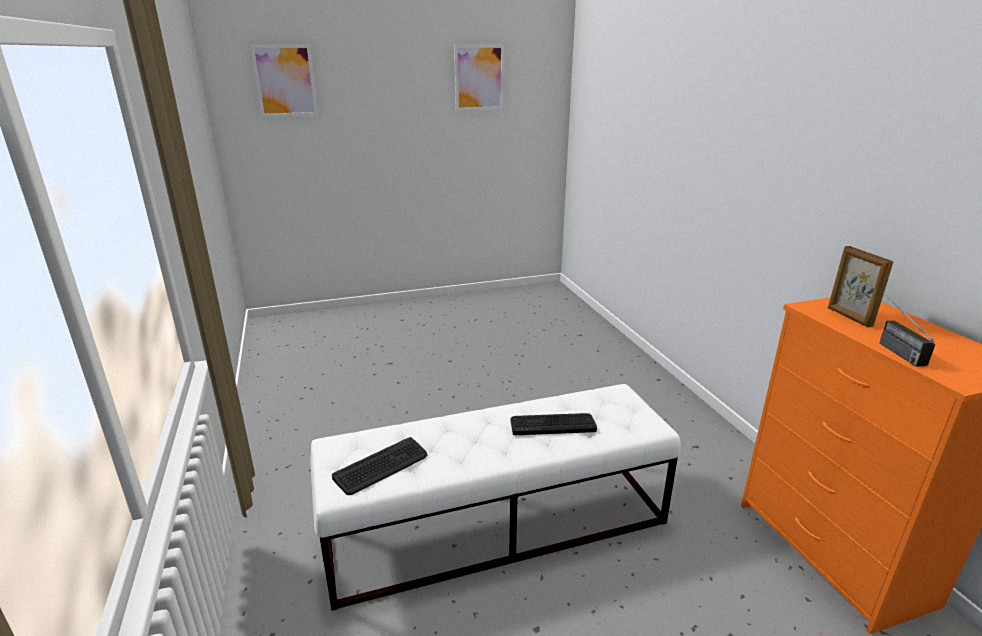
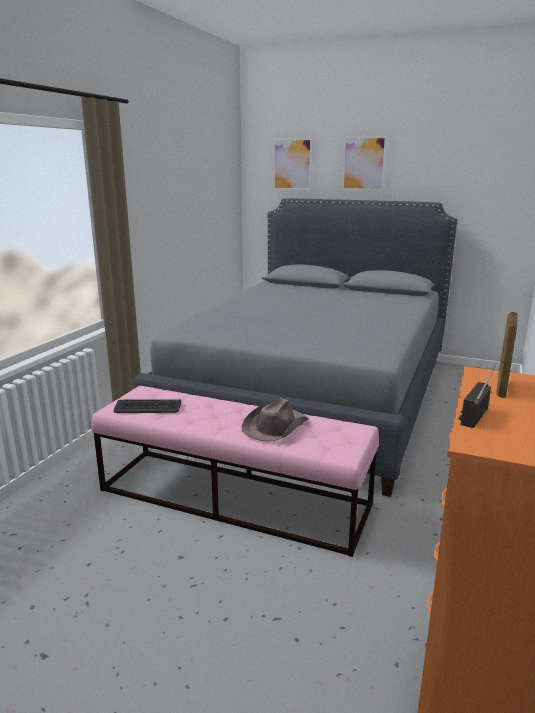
camera: 40 degrees right, 5 degrees down
(426, 368) = (314, 397): none -> grey bed
(479, 77) = (451, 164): picture -> picture (364, 163)
(497, 525) = (234, 497): white bench -> pink bench
(552, 424) = (275, 426): keyboard -> brown hat

